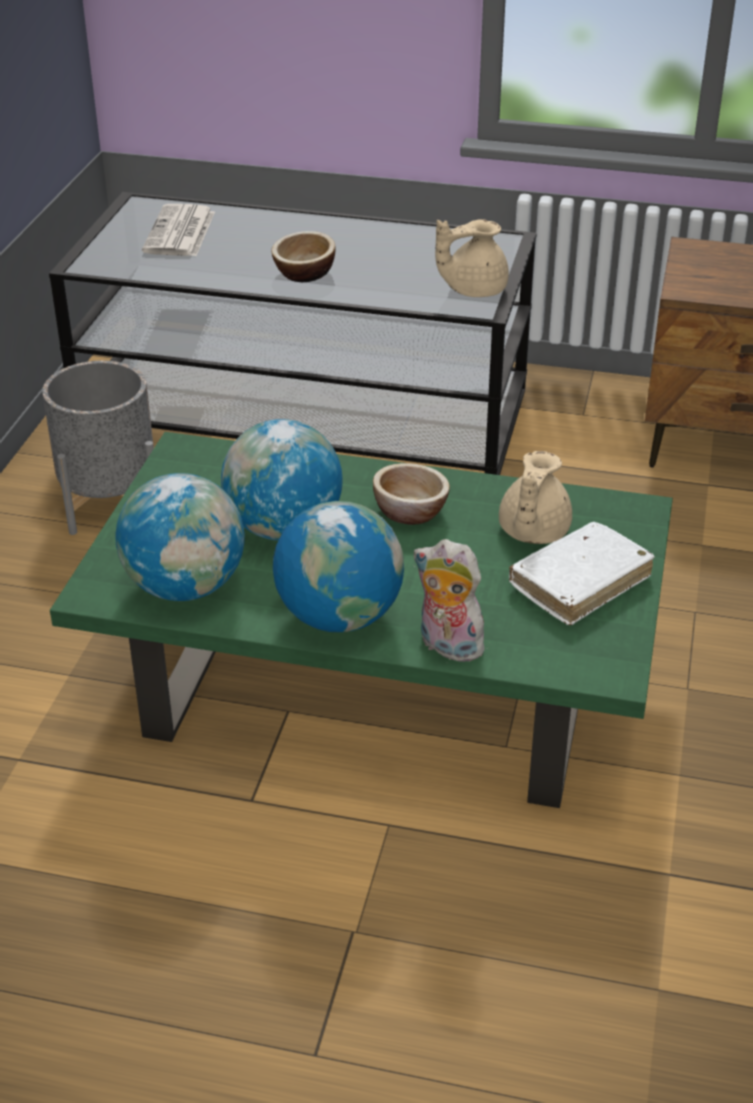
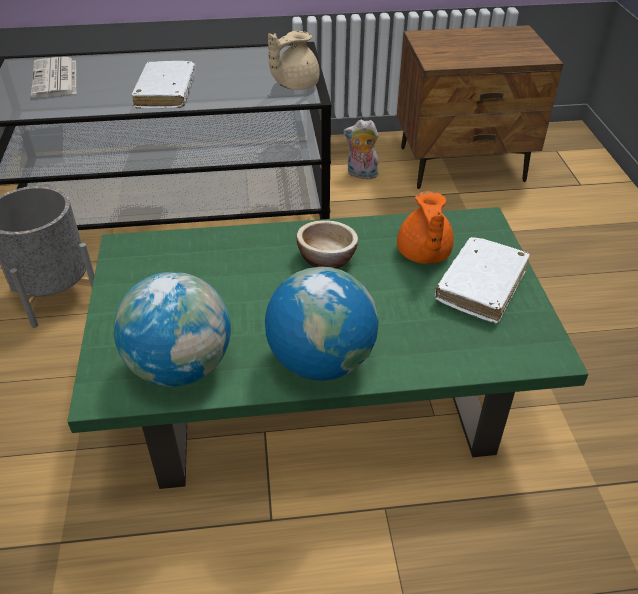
camera: 20 degrees left, 5 degrees up
(283, 528) = (237, 295): globe -> none
(304, 273) = (166, 93): bowl -> white book
(447, 646) = (418, 365): plush toy -> plush toy (361, 175)
(531, 532) = (423, 254): beige teapot -> orange teapot

